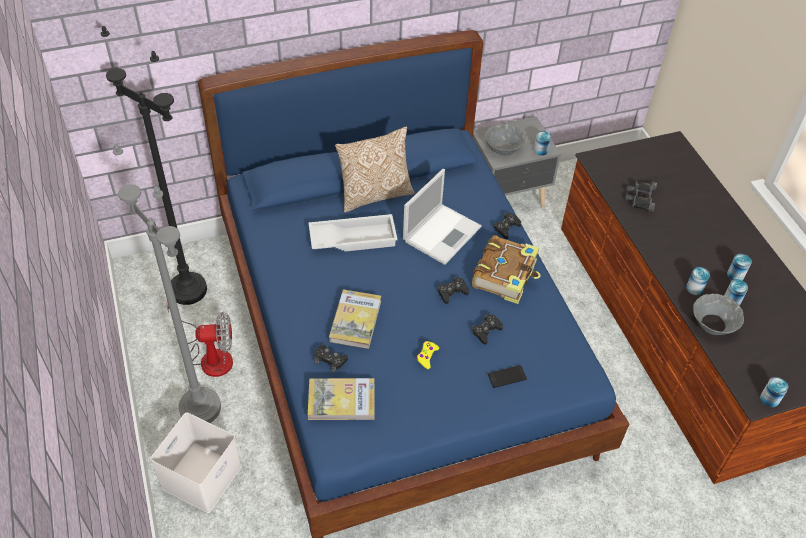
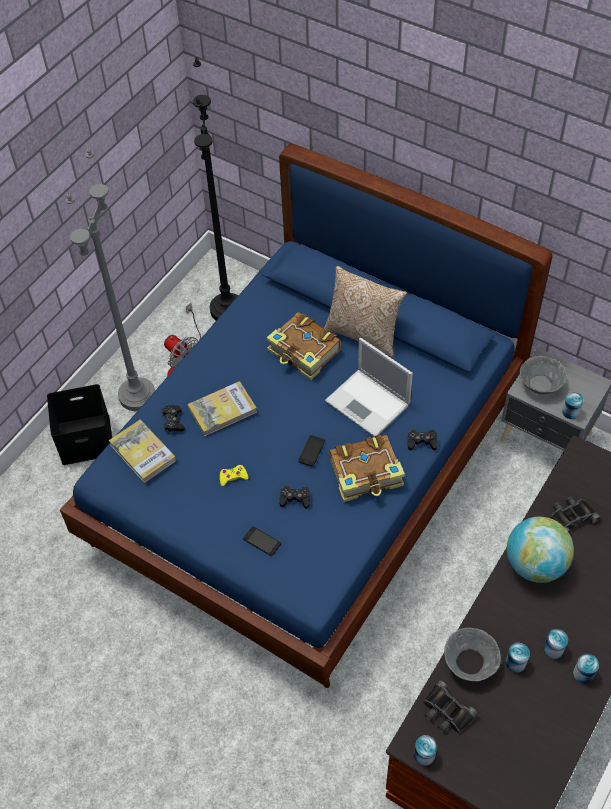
camera: 55 degrees right, 5 degrees up
(201, 475) = (87, 438): white storage box -> black storage box
(353, 237) = (304, 352): white tray -> book
(442, 233) = (369, 403): laptop -> laptop turned 45 degrees clockwise
(452, 292) = (311, 451): black game controller -> phone
(662, 239) = (535, 564): none -> globe
(694, 288) = (500, 624): can -> can (583, 673)
(743, 363) = (446, 712): none -> black binoculars

